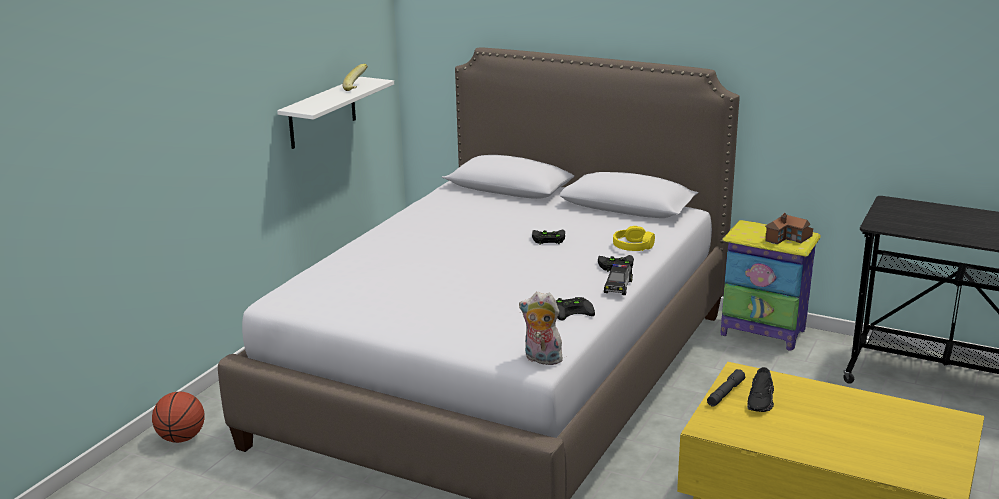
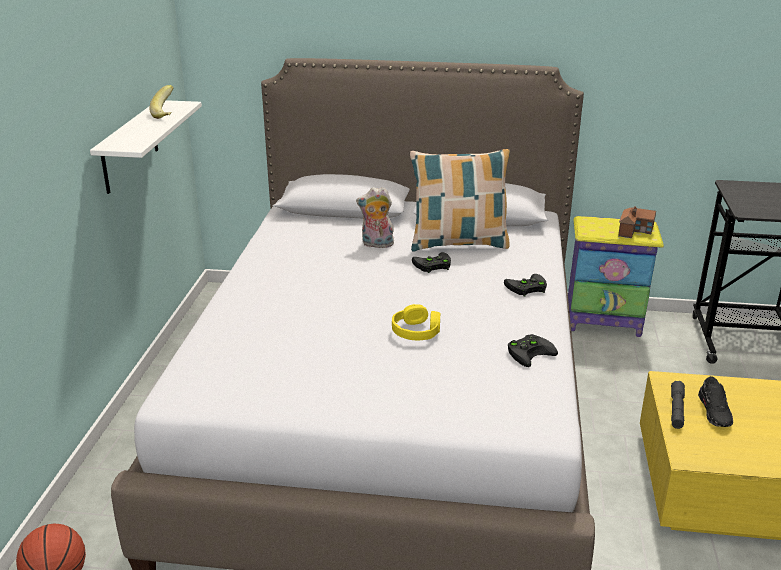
camera: 20 degrees left, 5 degrees up
(541, 359) = (547, 425): plush toy -> plush toy (376, 245)
(587, 225) = (458, 243): none -> pillow
(618, 287) = (550, 313): toy car -> none
(633, 246) = (524, 262): yellow headphones -> yellow headphones (416, 331)

